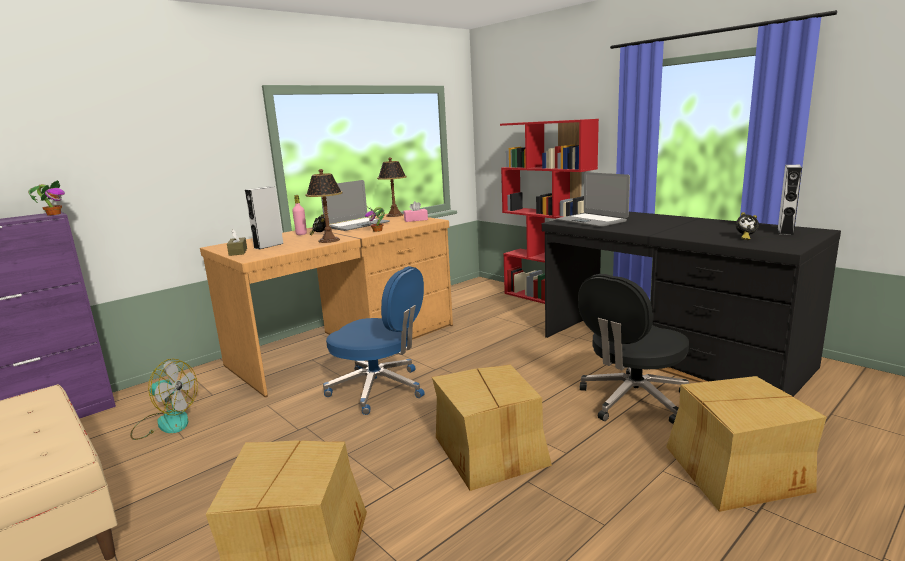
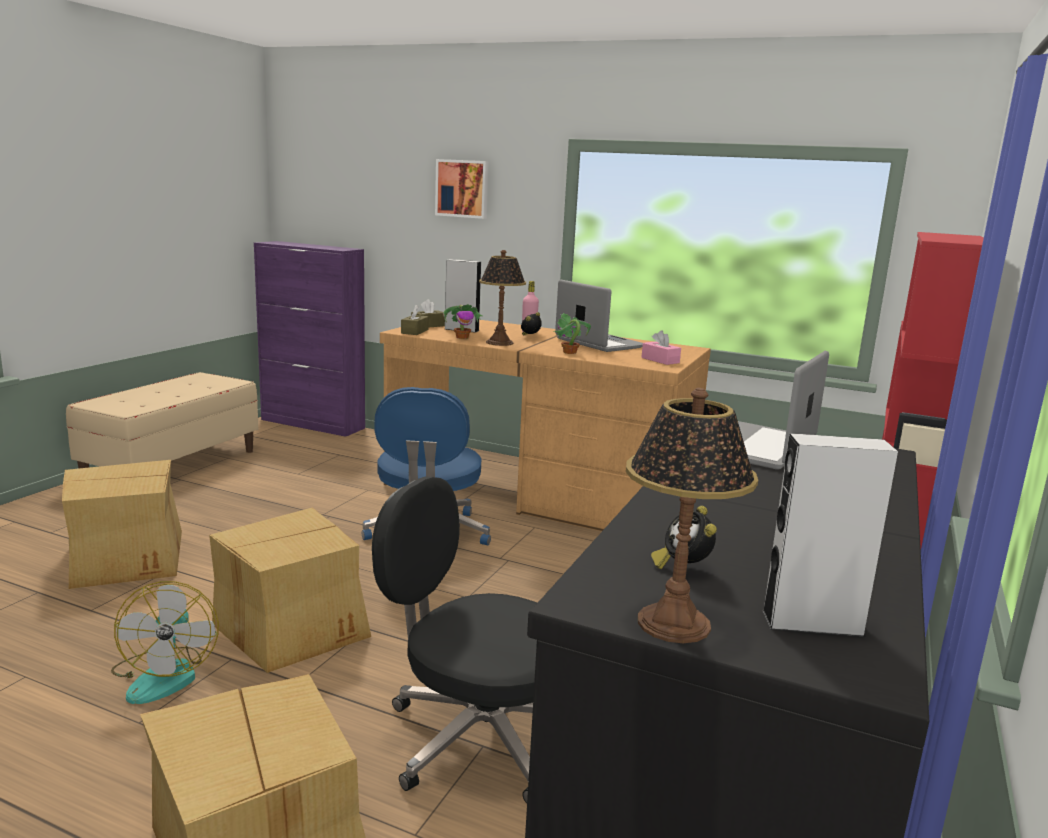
camera: 65 degrees right, 0 degrees up
(54, 214) = (343, 249): potted plant -> potted plant (462, 337)
(165, 422) = (322, 460): fan -> fan (165, 674)
(172, 133) = (462, 188): none -> picture
(257, 255) = (414, 331): none -> brown tissue box
(357, 225) = (599, 343): laptop -> laptop turned 150 degrees counterclockwise
(395, 215) = (686, 350): table lamp -> table lamp (674, 624)

